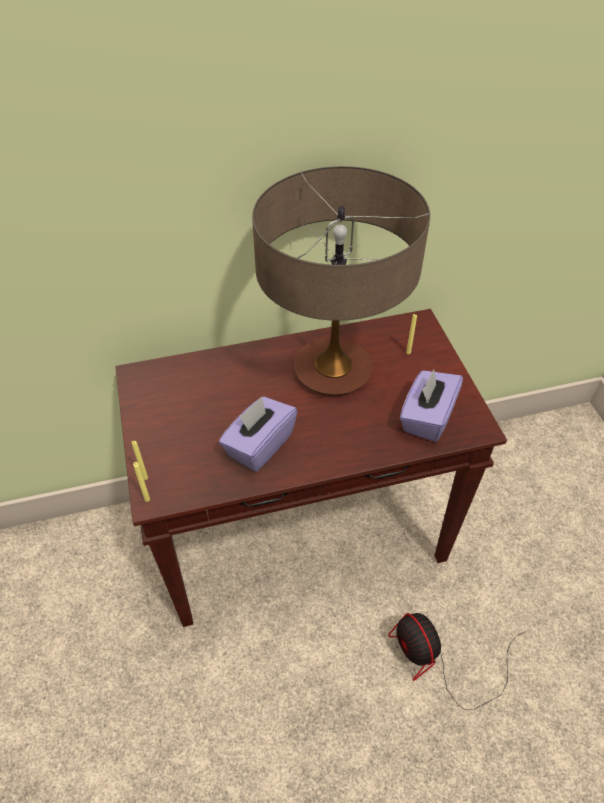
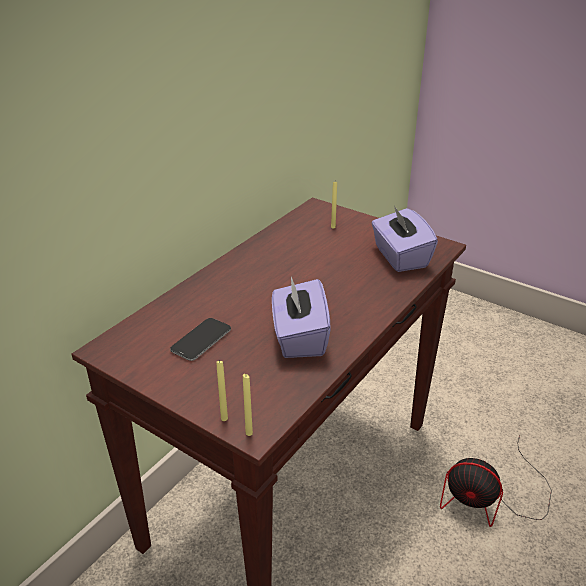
camera: 40 degrees left, 15 degrees down
(196, 405) = (201, 340): none -> phone
(333, 371) = (292, 262): table lamp -> none

